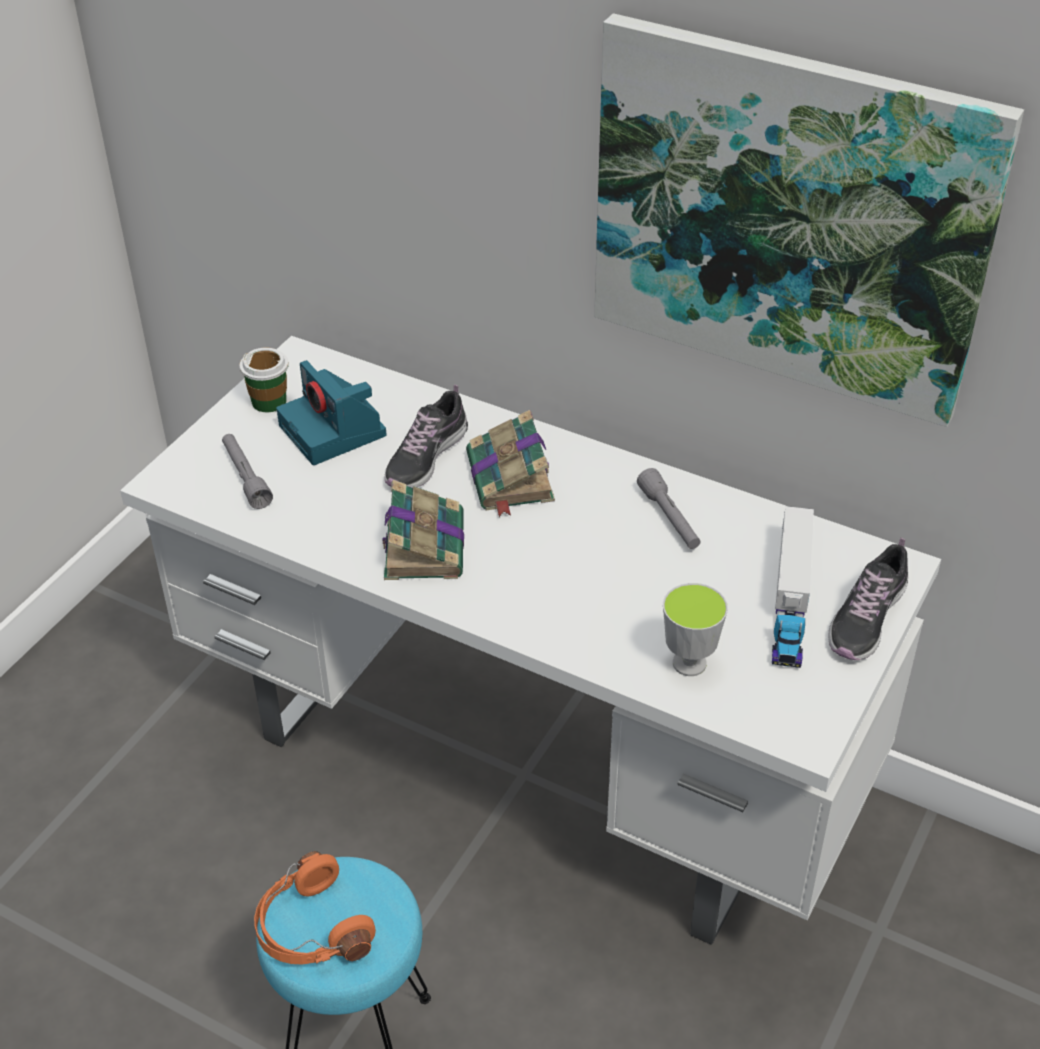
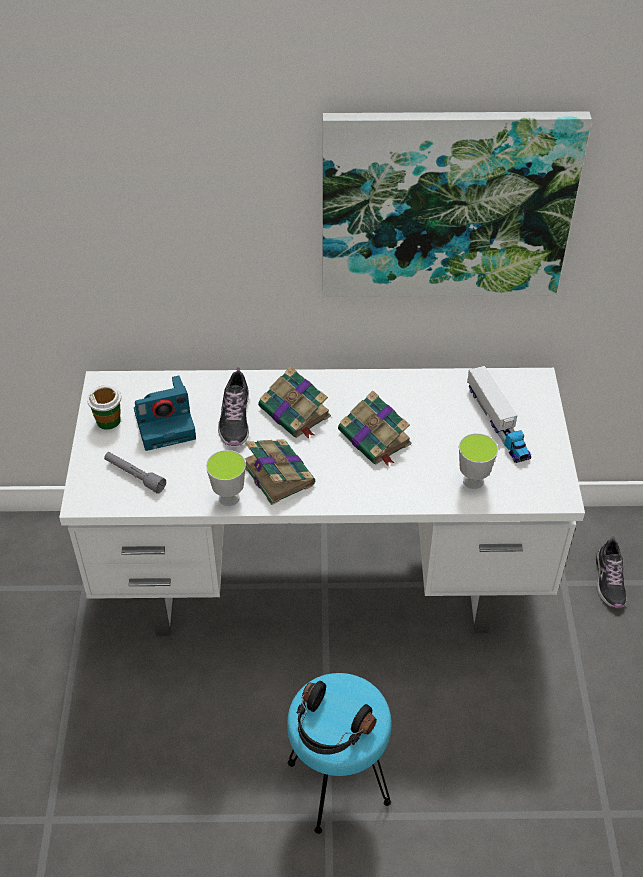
camera: 30 degrees left, 5 degrees up
(310, 929) = (329, 728): orange headphones -> black headphones
(334, 431) = (166, 424): camera -> camera turned 45 degrees counterclockwise
(338, 549) = (229, 498): none -> cup
(593, 553) = (375, 438): none -> book
(669, 519) = (401, 401): grey flashlight -> none
(866, 618) = (542, 417): shoe -> shoe (609, 580)

